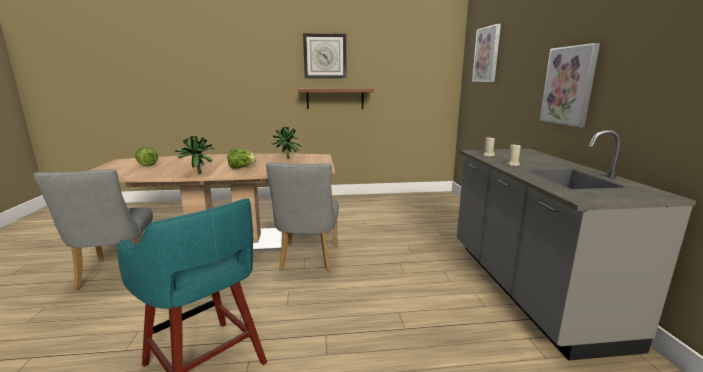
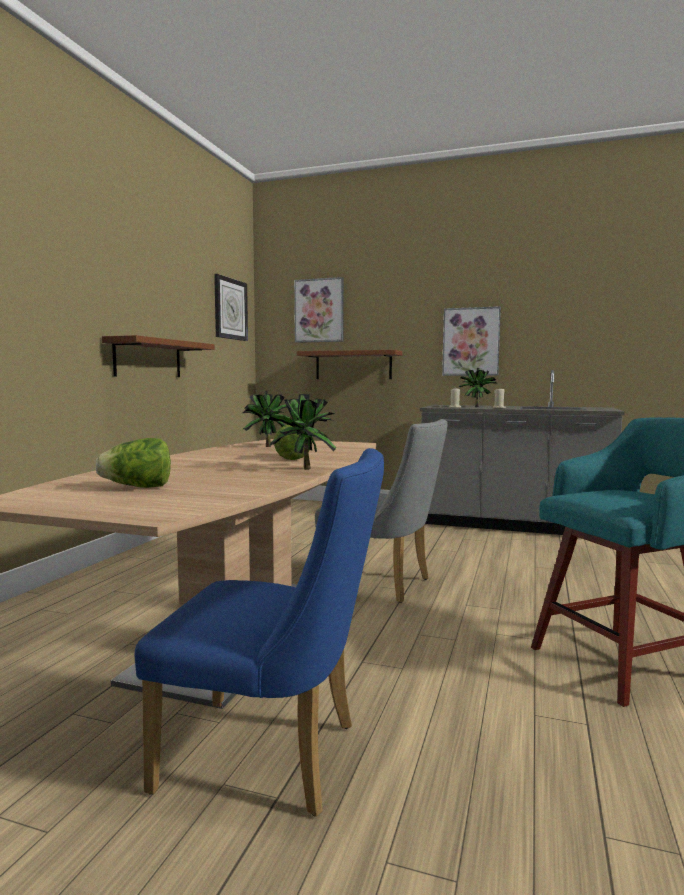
camera: 65 degrees left, 10 degrees down
(115, 273) = (274, 758): grey chair -> blue chair
(325, 56) = (134, 282): wall clock -> wall clock (230, 309)
(496, 103) = (353, 365): none -> brown shelf
(522, 158) = (476, 406): none -> potted plant

